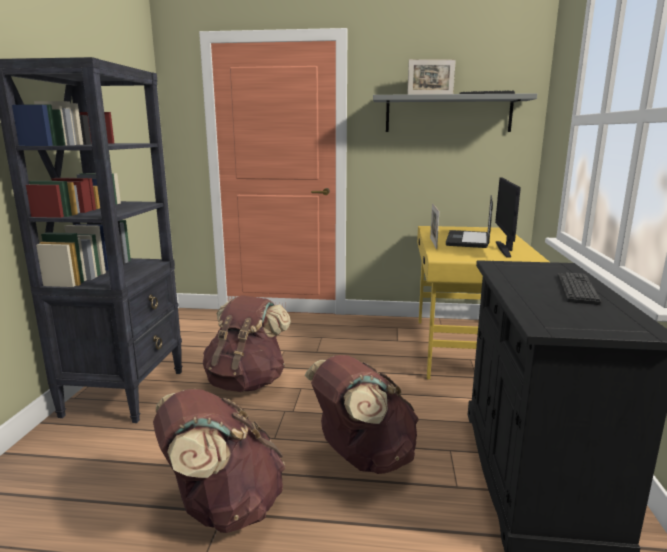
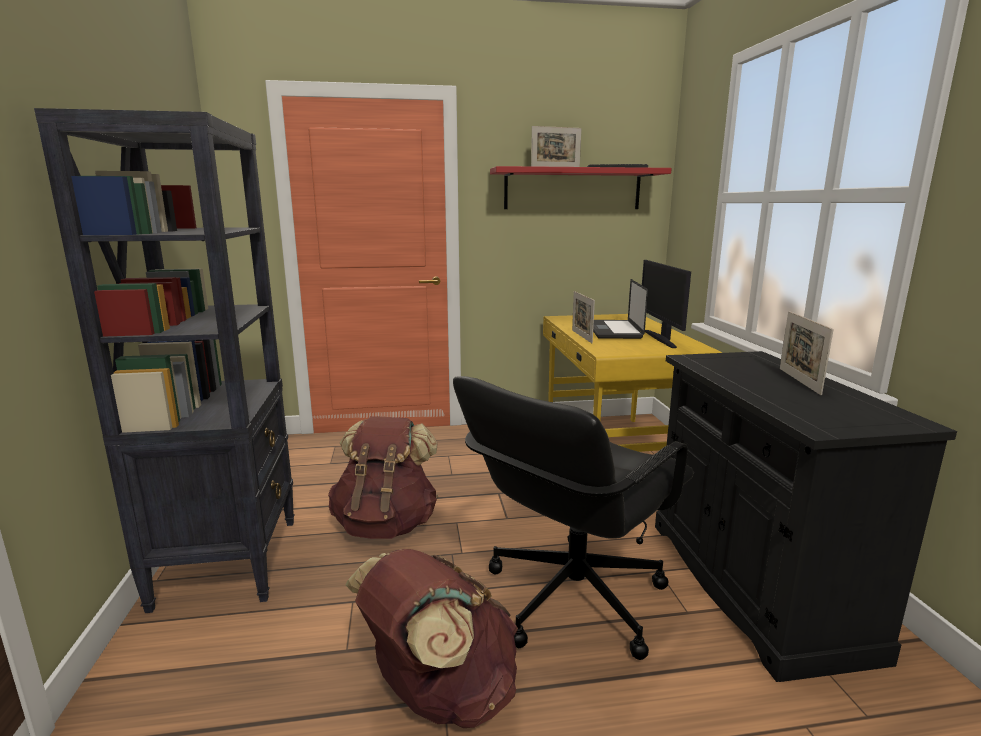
camera: 15 degrees left, 0 degrees up
(363, 458) = (572, 597): brown backpack -> black office chair
(448, 114) = (572, 189): grey shelf -> red shelf
(577, 289) = (799, 381): keyboard -> picture frame

